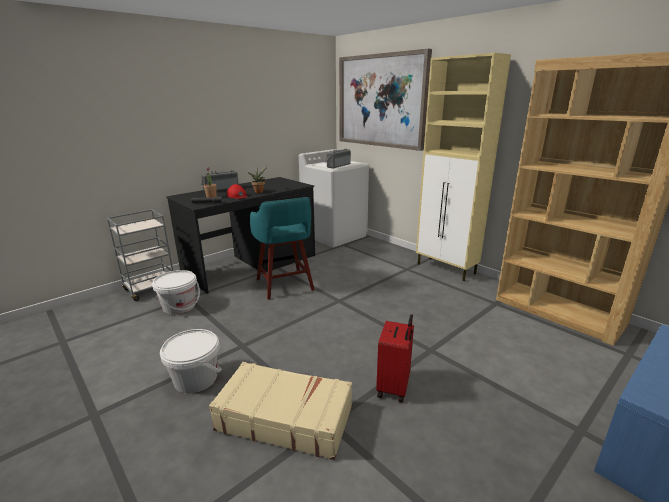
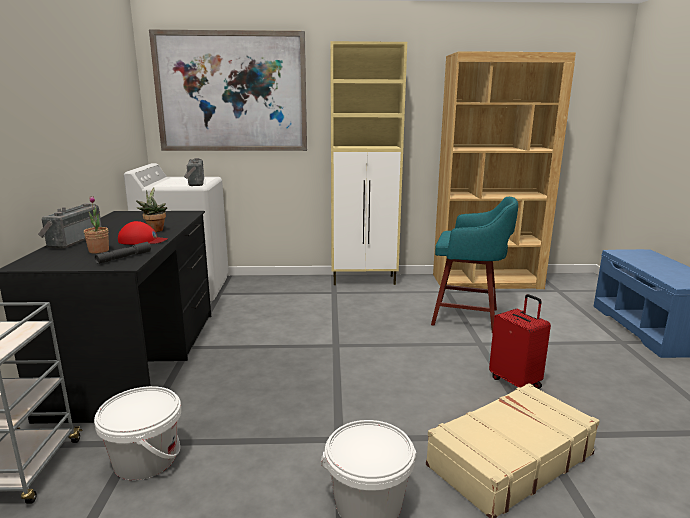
camera: 50 degrees left, 5 degrees down
(285, 285) = (245, 359): turquoise stool -> turquoise stool (468, 317)

